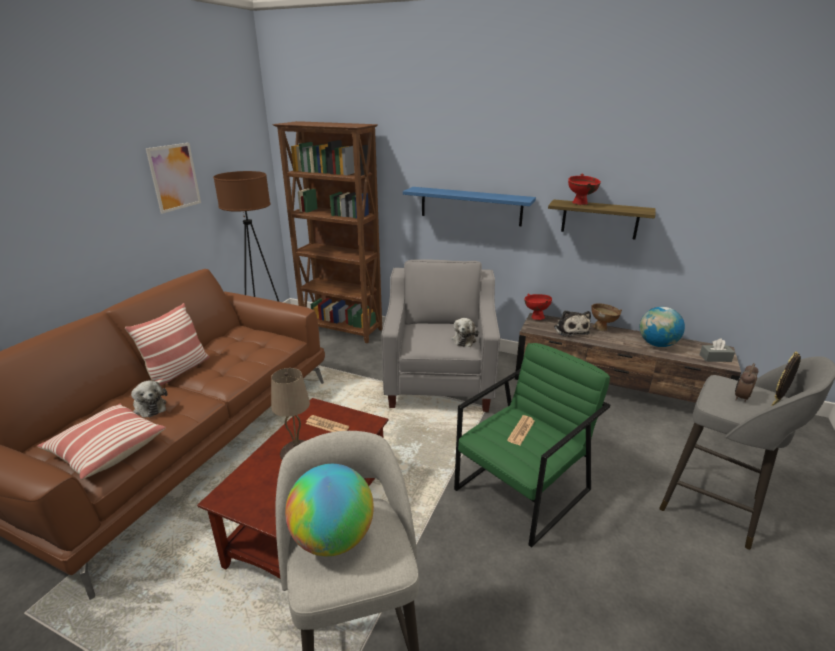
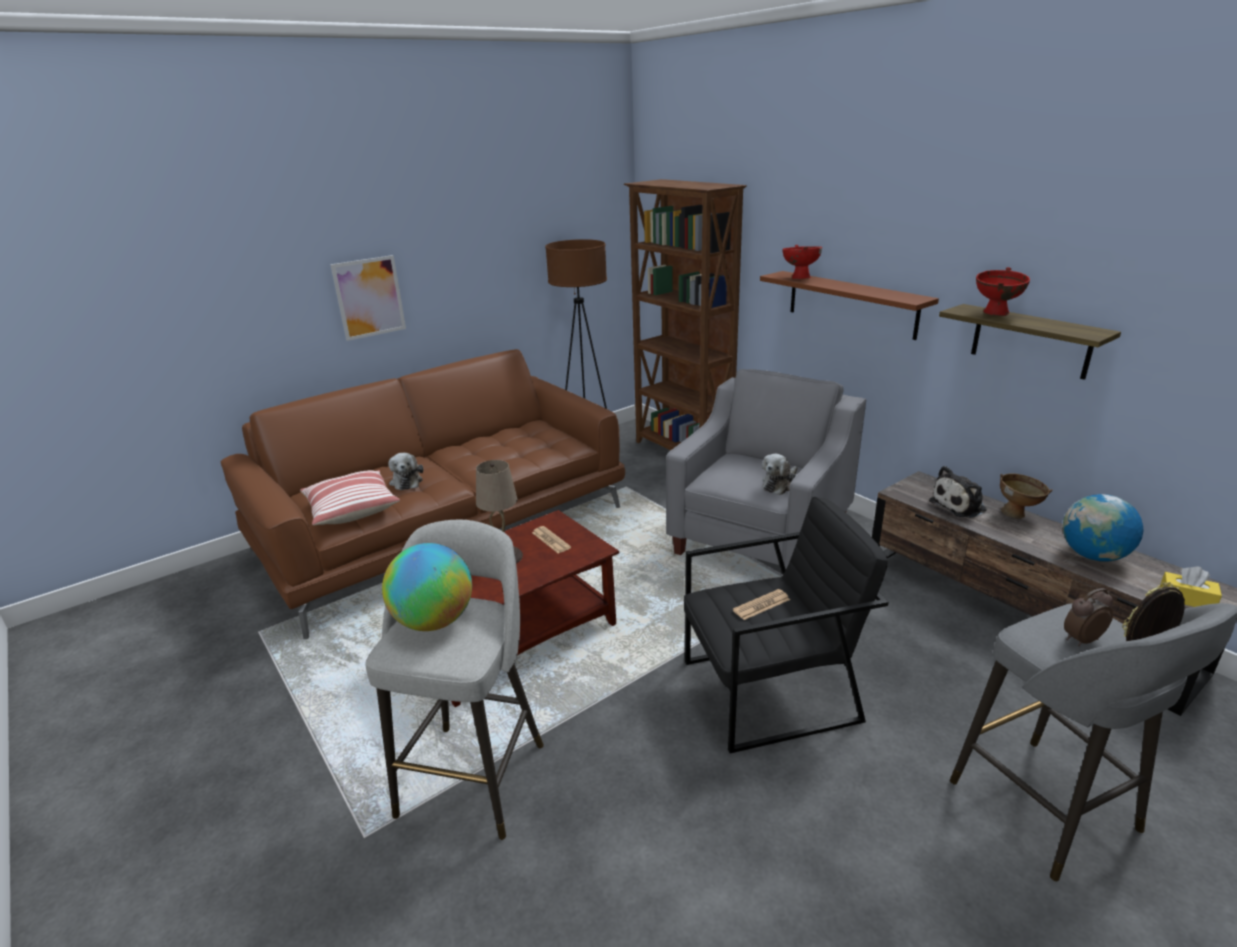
camera: 30 degrees right, 0 degrees up
(174, 177) = (502, 243): picture -> picture (369, 297)
(178, 371) = (452, 454): pillow -> none
(470, 206) = (851, 304): blue shelf -> brown shelf
(523, 489) = (770, 691): green armchair -> black armchair
(535, 317) = (921, 478): red bowl -> red bowl (799, 277)
(570, 330) = (960, 505): plush toy -> plush toy turned 45 degrees clockwise
(715, 358) = (1186, 599): grey tissue box -> yellow tissue box

